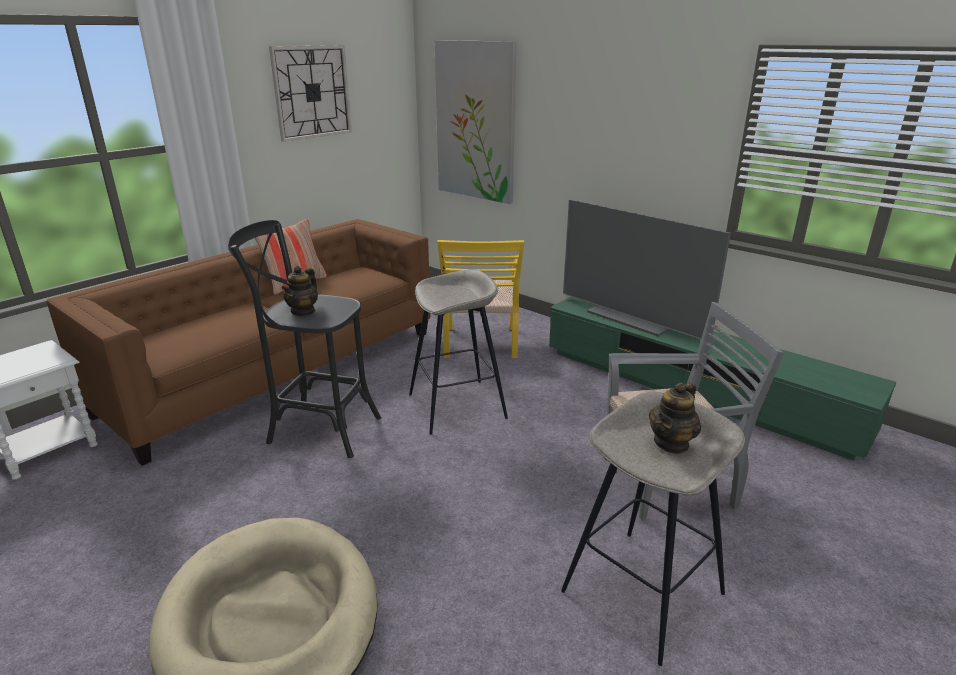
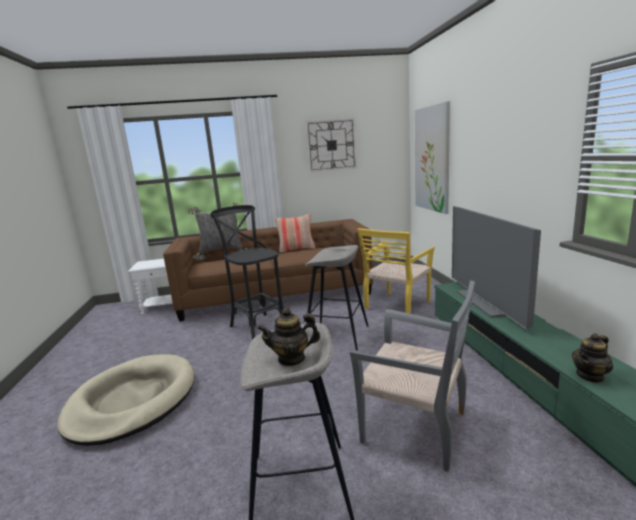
camera: 40 degrees right, 10 degrees down
(168, 322) = (222, 257): none -> pillow
(303, 311) = (246, 254): teapot -> teapot (590, 376)

